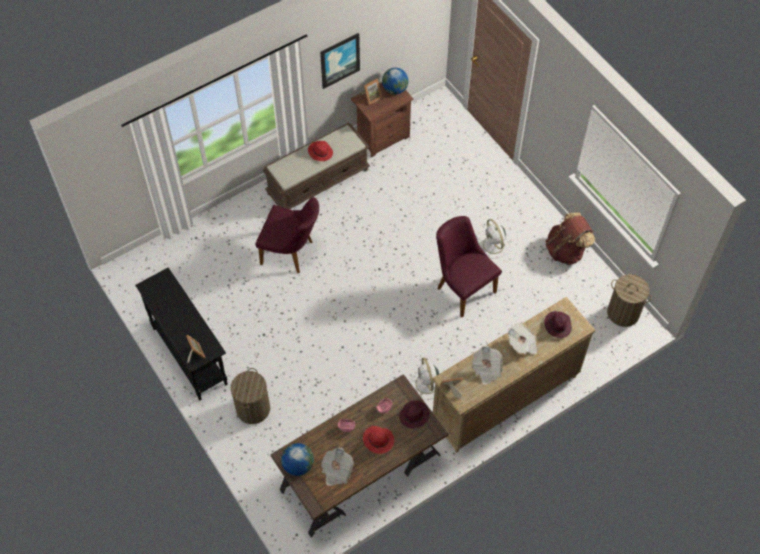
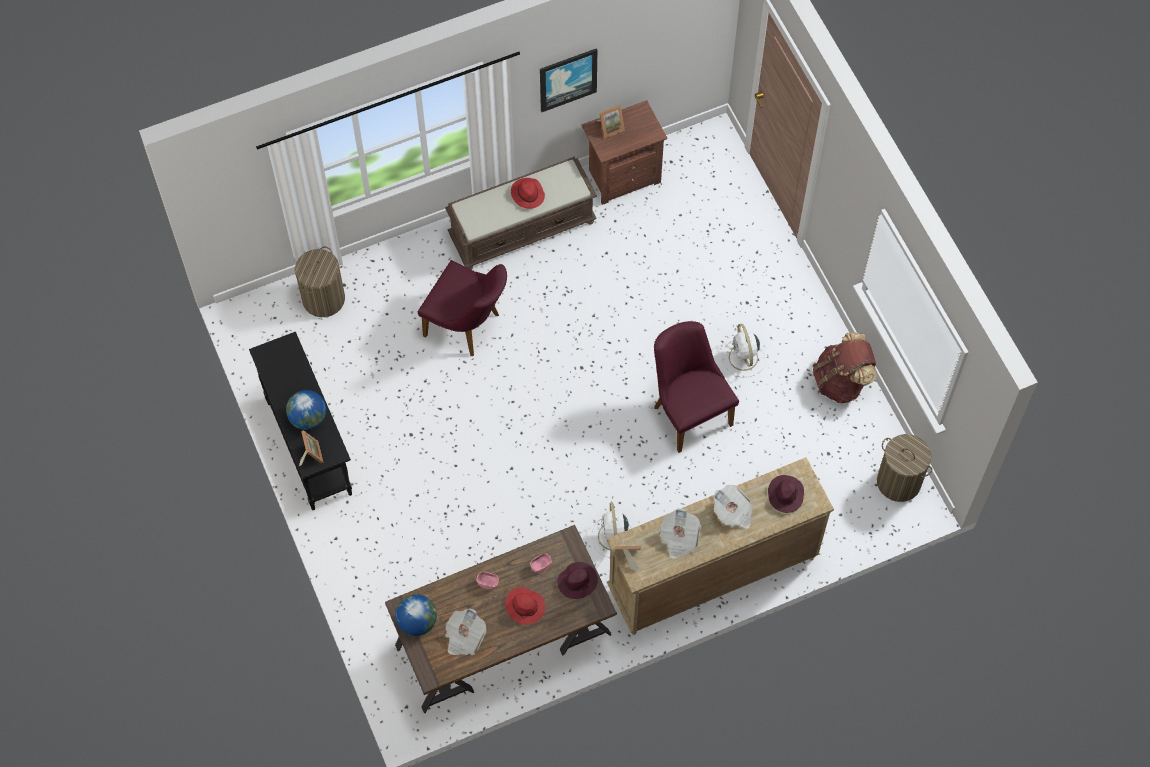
camera: 10 degrees right, 5 degrees up
(253, 408) = (379, 532): laundry basket -> laundry basket (323, 298)
(395, 89) = (644, 120): globe -> globe (308, 418)

